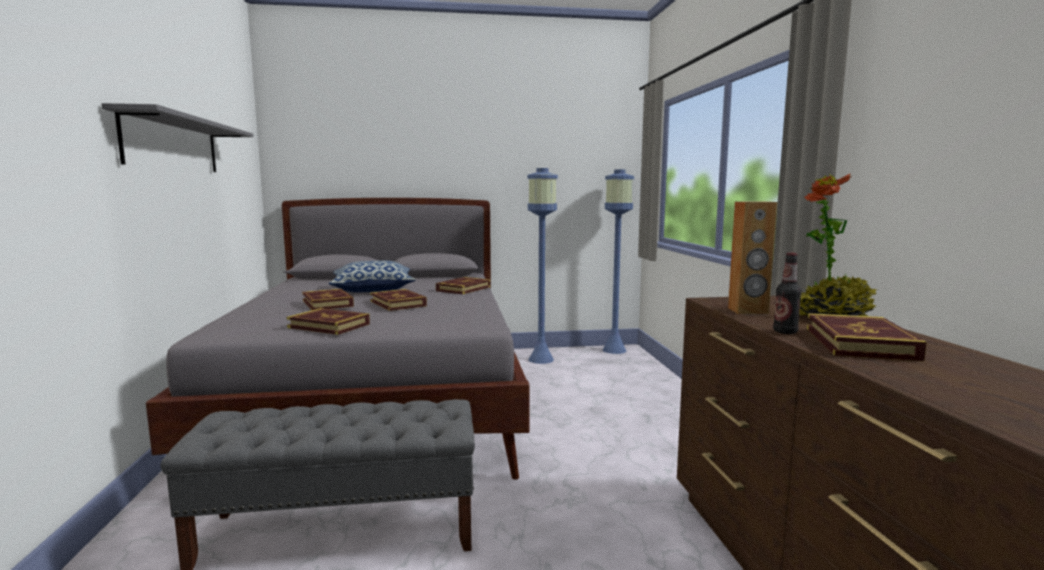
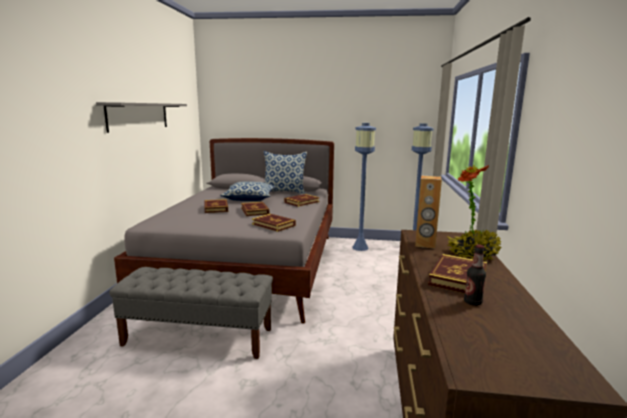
camera: 15 degrees right, 5 degrees up
(329, 326) = (206, 224): book -> book (273, 225)
(422, 279) = (284, 192): none -> pillow
(785, 332) = (424, 264): bottle -> bottle (472, 302)

